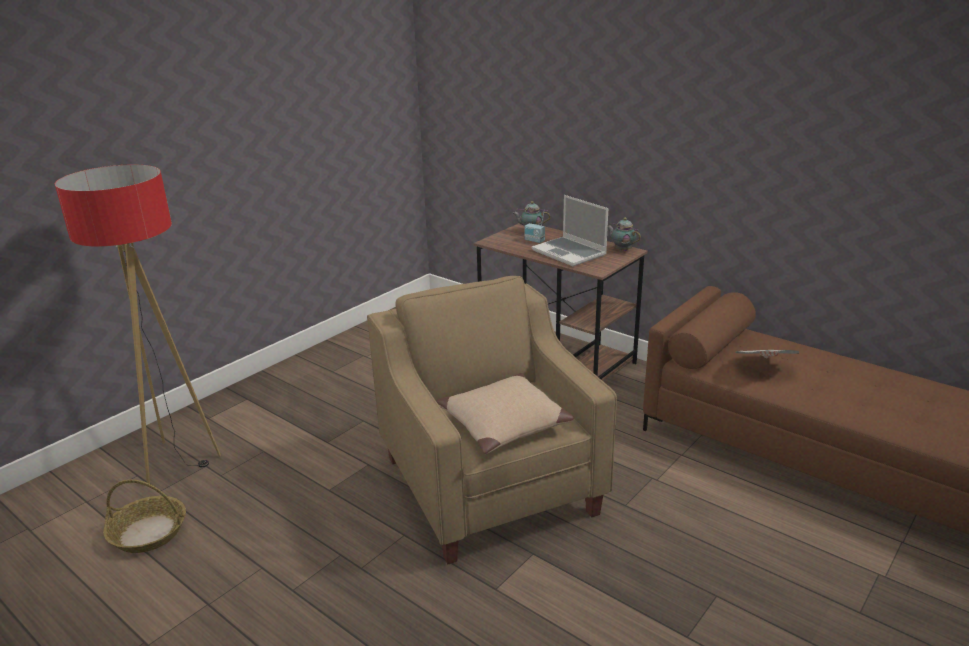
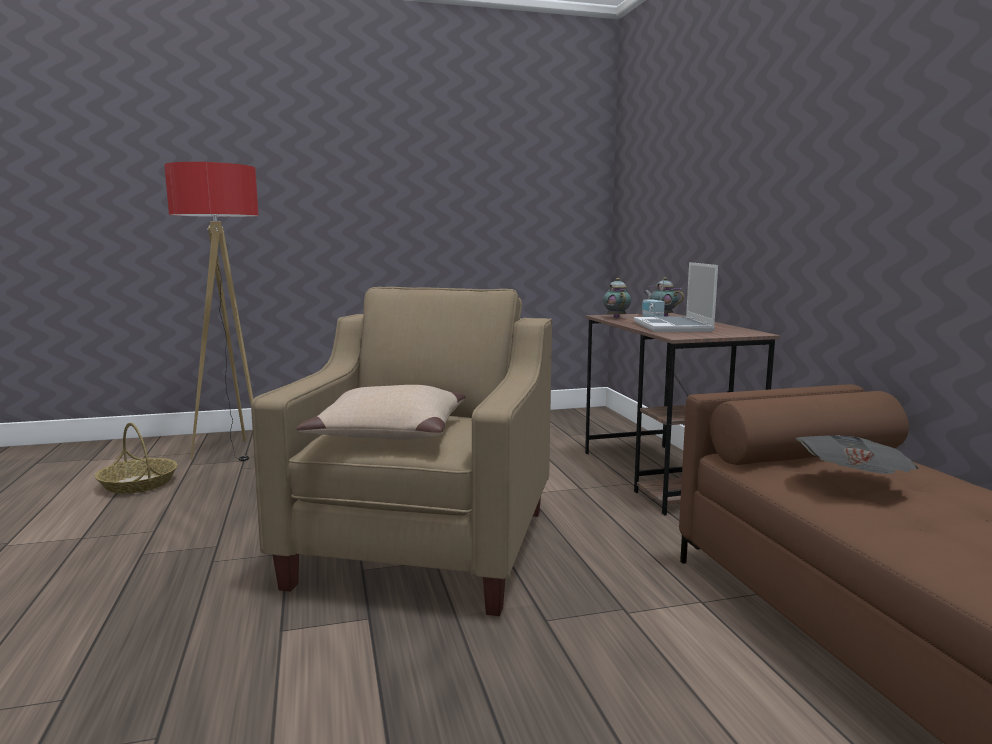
camera: 35 degrees right, 15 degrees down
(622, 250) = (744, 331): teapot -> teapot (616, 317)

